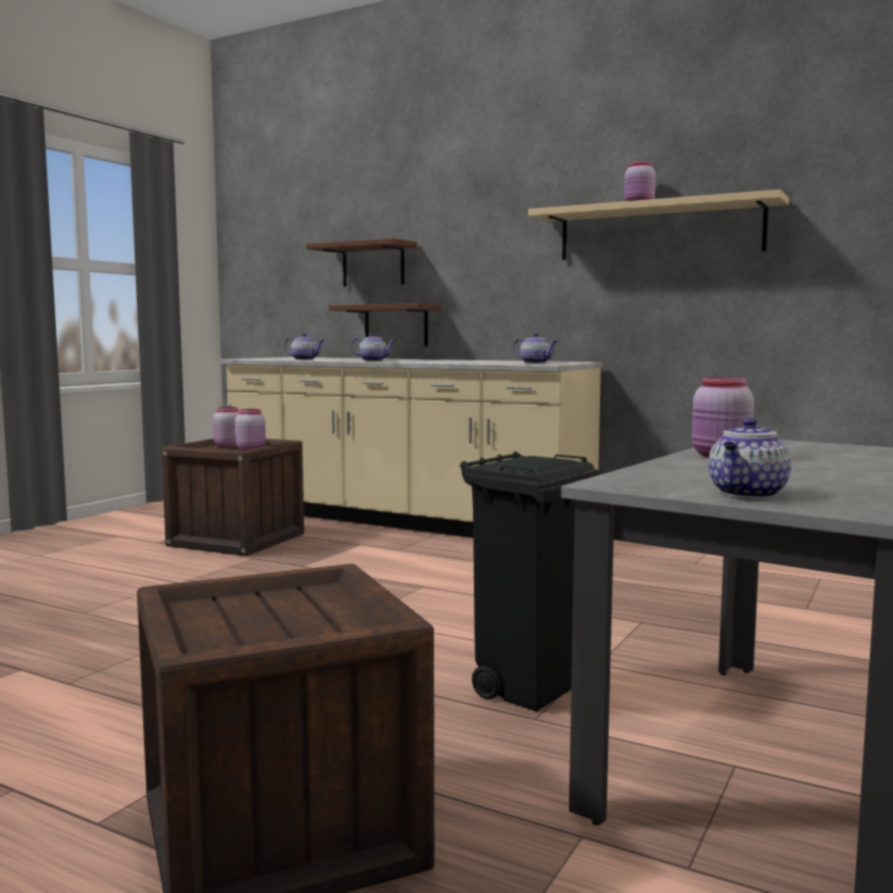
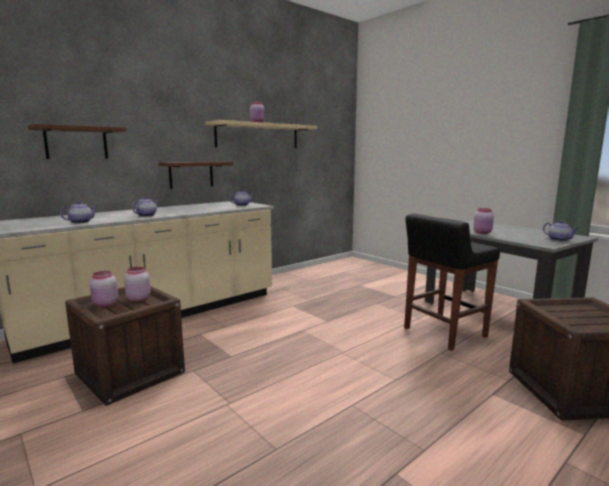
camera: 70 degrees left, 5 degrees up
(396, 326) = (103, 188): brown shelf -> brown shelf (191, 174)
(528, 690) = (443, 333): black trash can -> black stool

